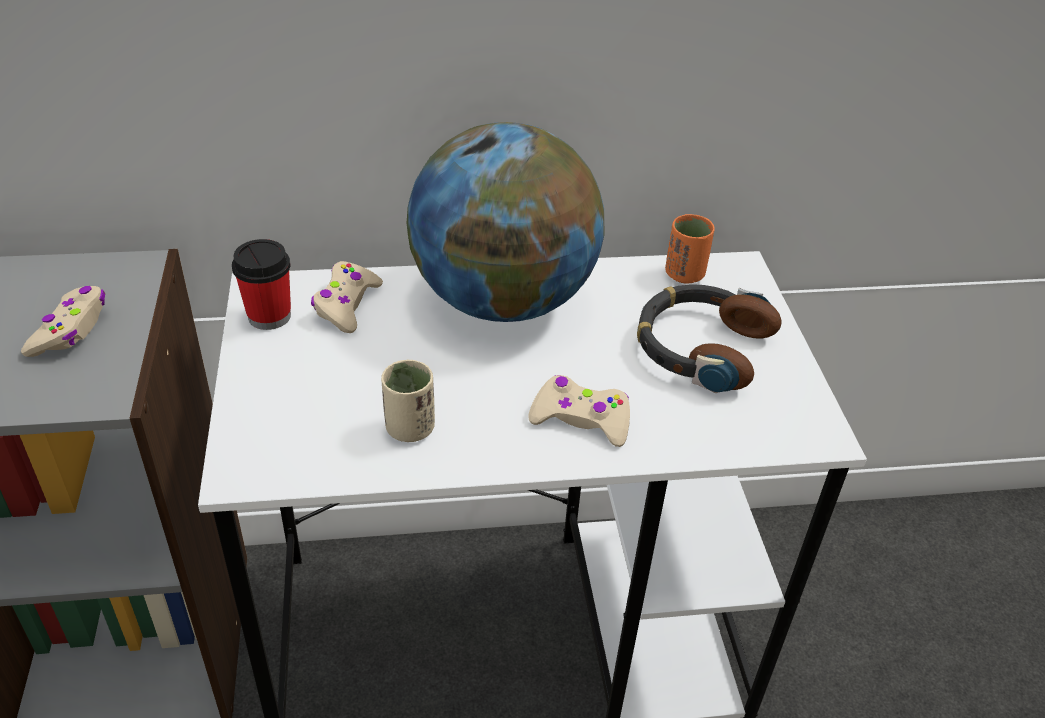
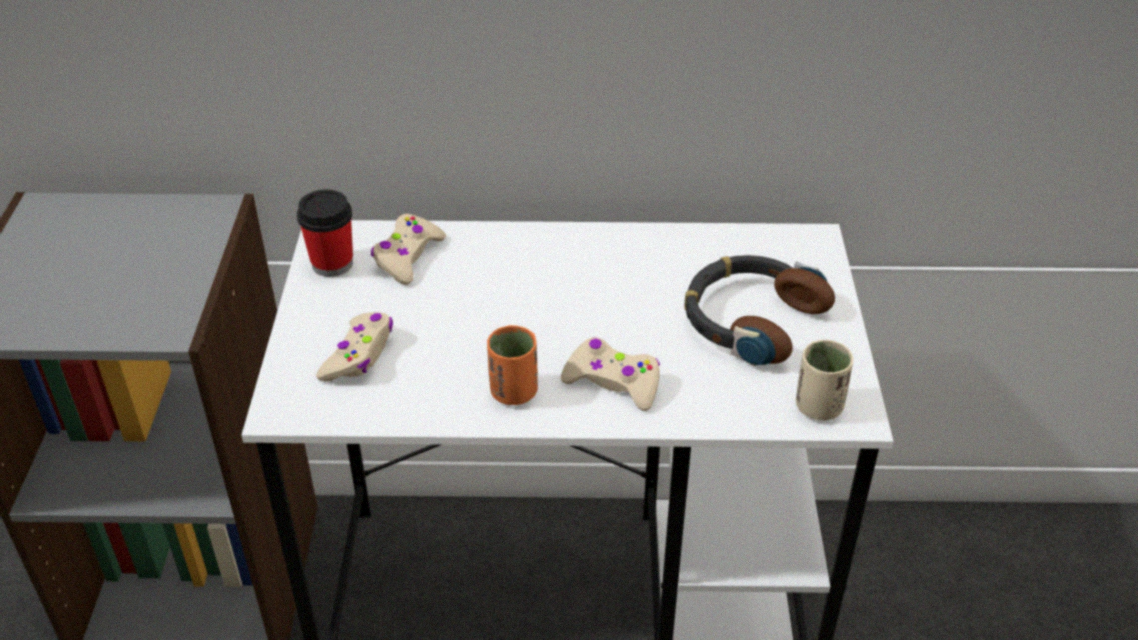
camera: 10 degrees right, 0 degrees up
(70, 330) = (146, 266): beige game controller -> beige game controller (359, 355)
(409, 428) = (446, 379): beige cup -> beige cup (818, 407)
(503, 301) = (561, 261): globe -> none
(684, 274) = (752, 244): orange cup -> orange cup (513, 392)

